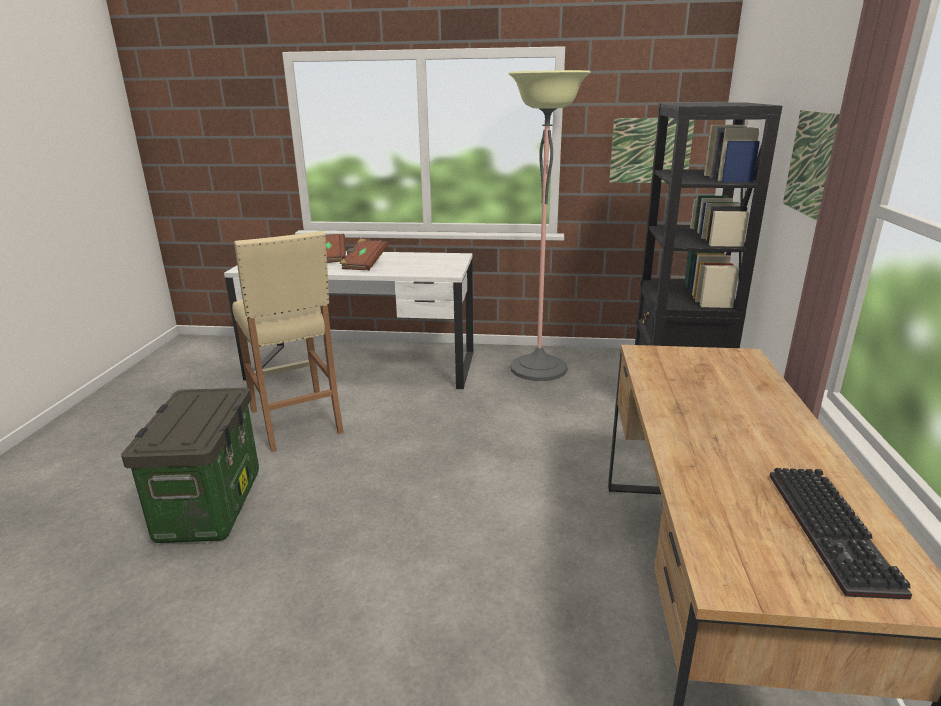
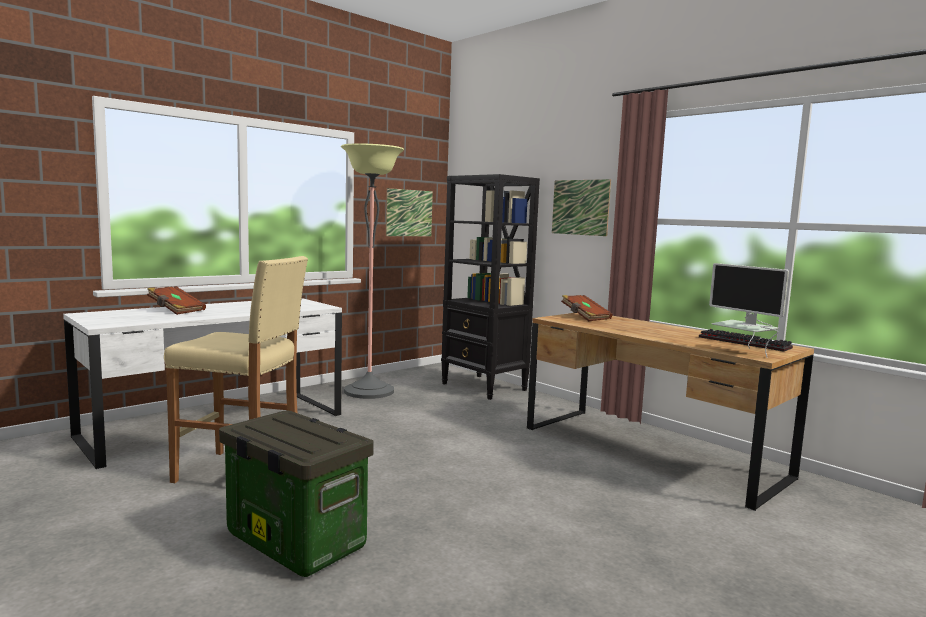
camera: 50 degrees left, 15 degrees down
(364, 264) = (230, 310): brown book -> brown book (585, 317)
(729, 552) = (743, 352): none -> monitor

